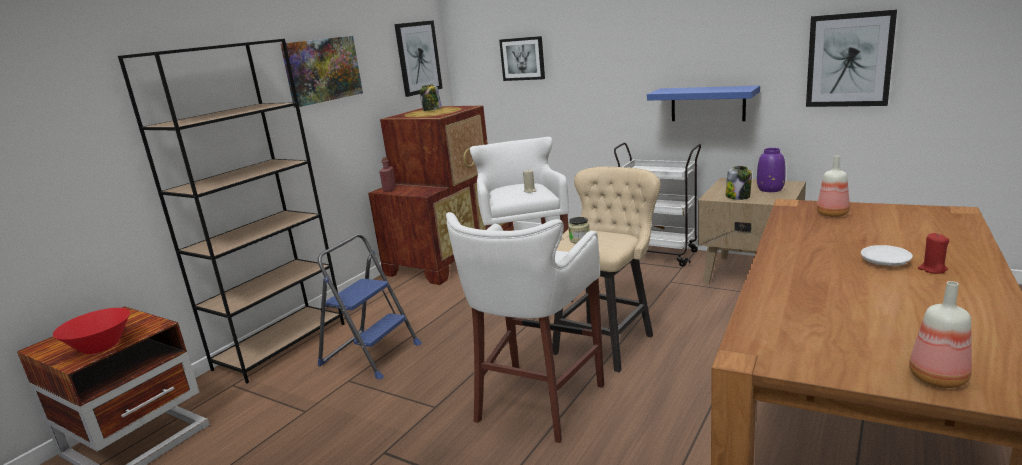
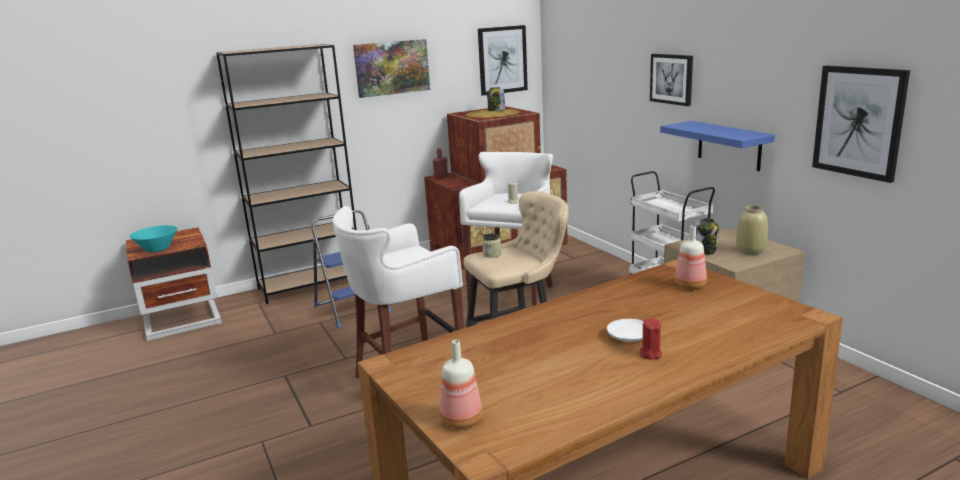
camera: 30 degrees right, 0 degrees up
(100, 347) = (157, 249): red bowl -> turquoise bowl
(522, 58) = (591, 71): picture -> picture (672, 79)
(770, 189) = (750, 251): purple vase -> beige vase

